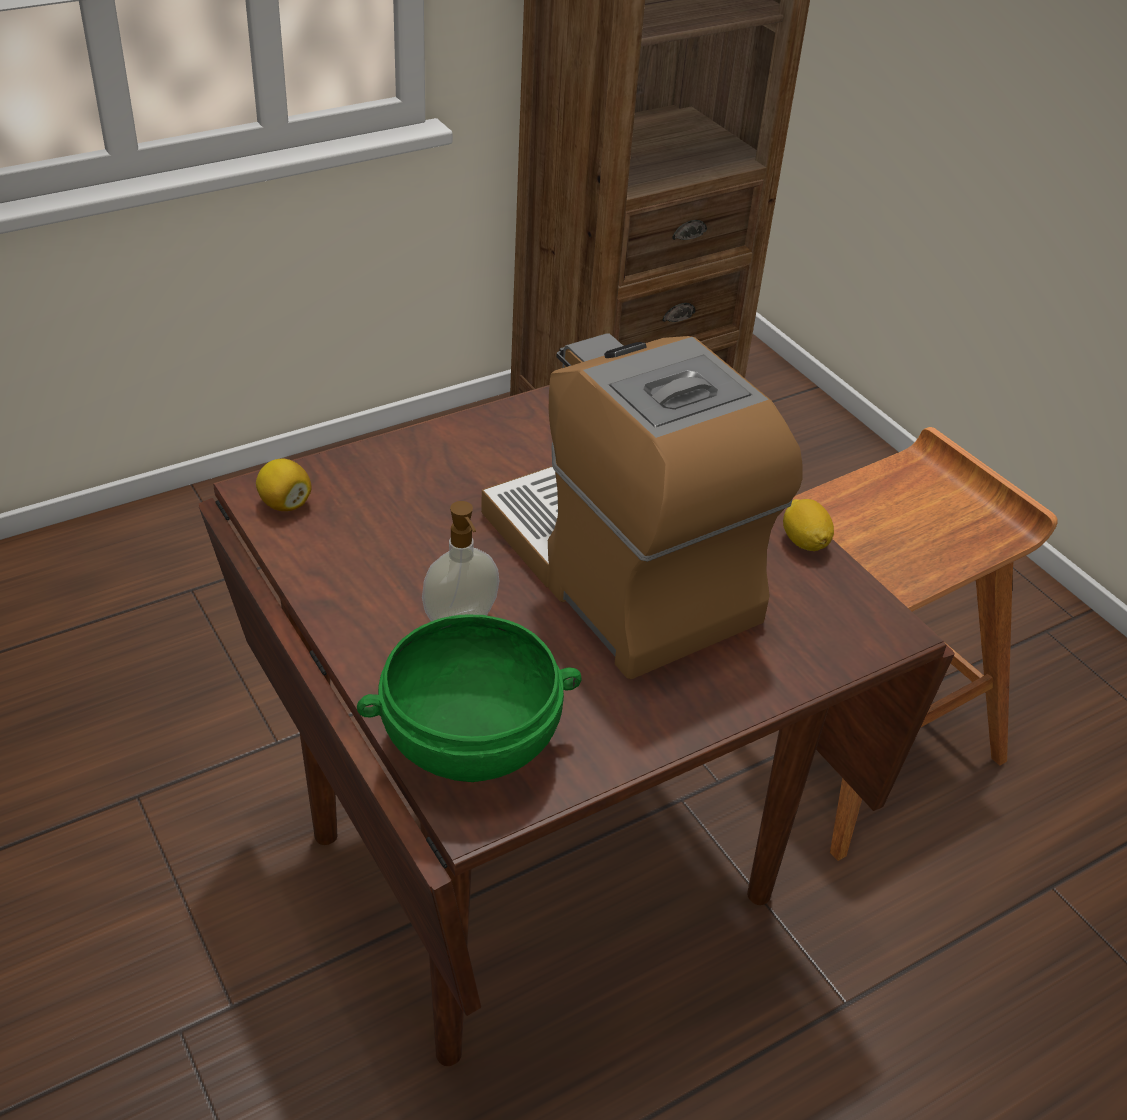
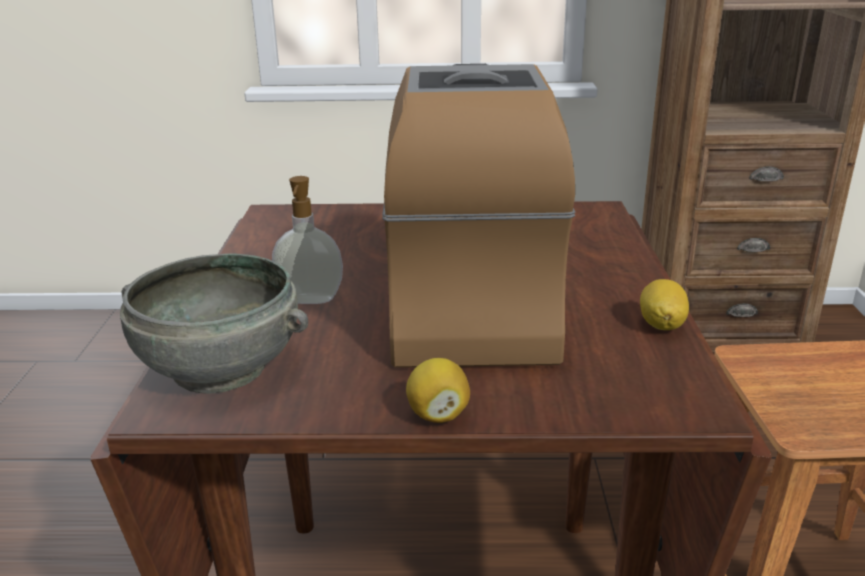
camera: 35 degrees right, 15 degrees down
(285, 503) = (278, 220): lemon -> lemon (437, 414)
(470, 746) = (219, 369): green bowl -> grey bowl

